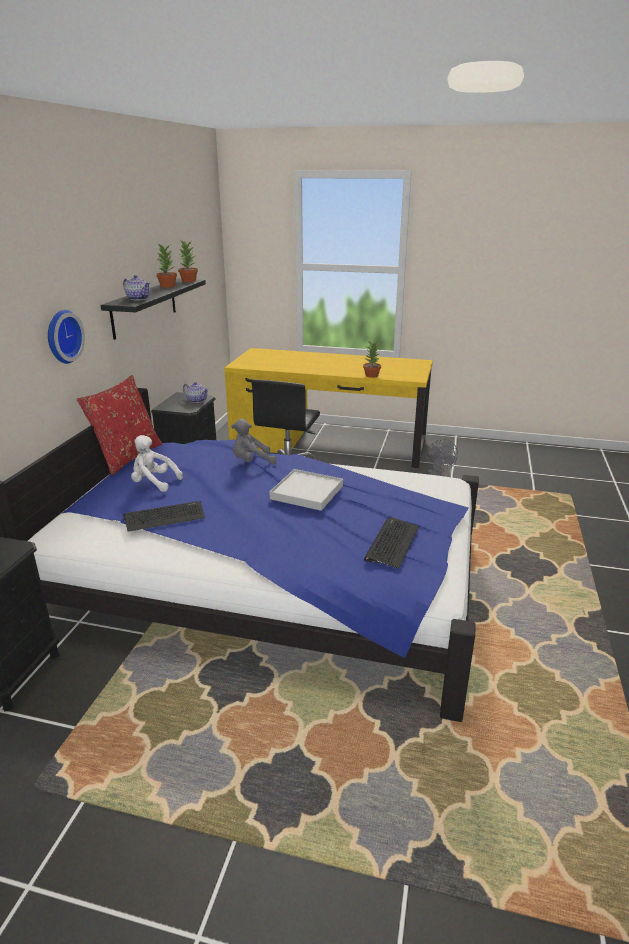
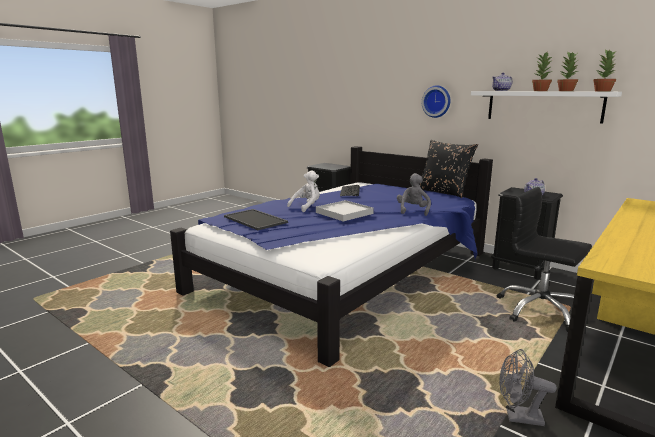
camera: 115 degrees right, 10 degrees down
(127, 456) = (443, 191): red pillow -> black pillow
(144, 307) = (543, 106): black shelf -> white shelf
(154, 483) = (396, 193): white plush toy -> white plush toy (306, 207)
(372, 375) = (612, 244): potted plant -> potted plant (540, 91)
(392, 543) = (256, 219): keyboard -> tray

